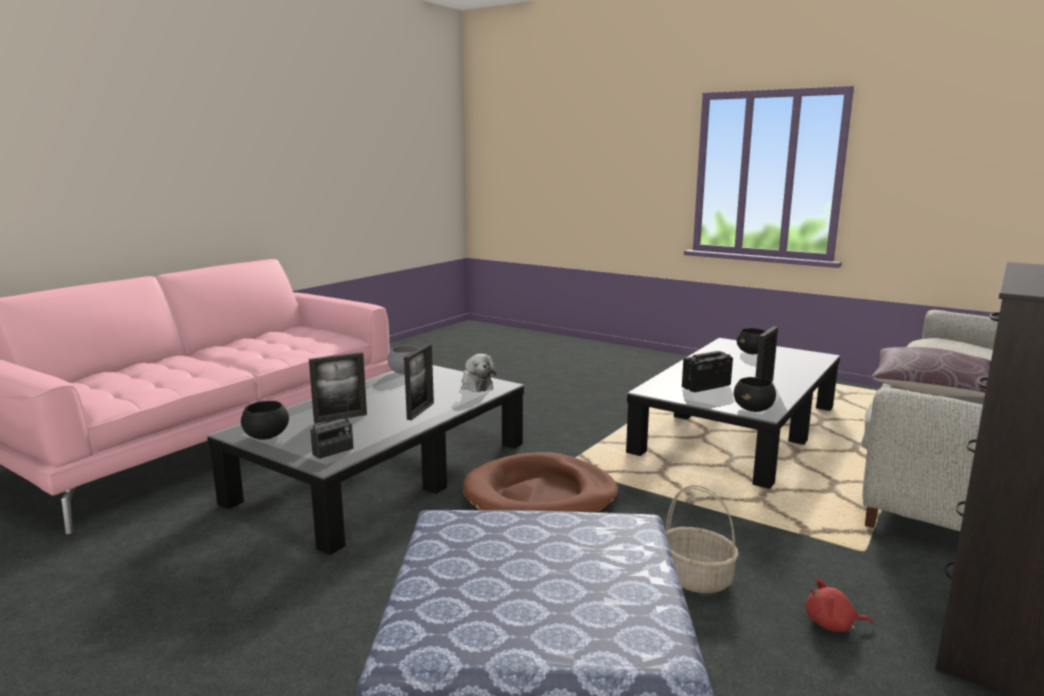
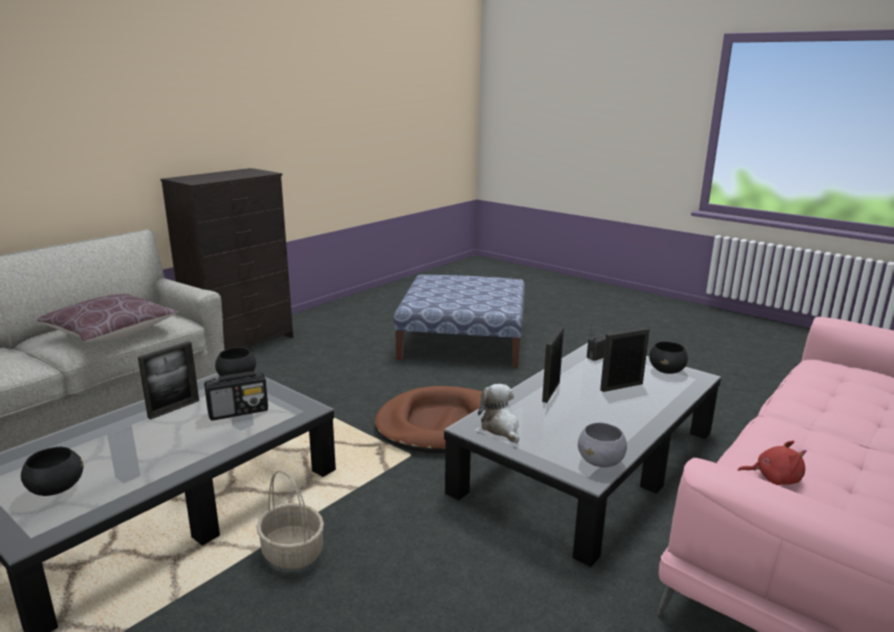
camera: 175 degrees left, 5 degrees up
(697, 578) = (363, 370): basket -> basket (291, 552)
(832, 624) = (315, 351): red plush toy -> red plush toy (774, 478)

